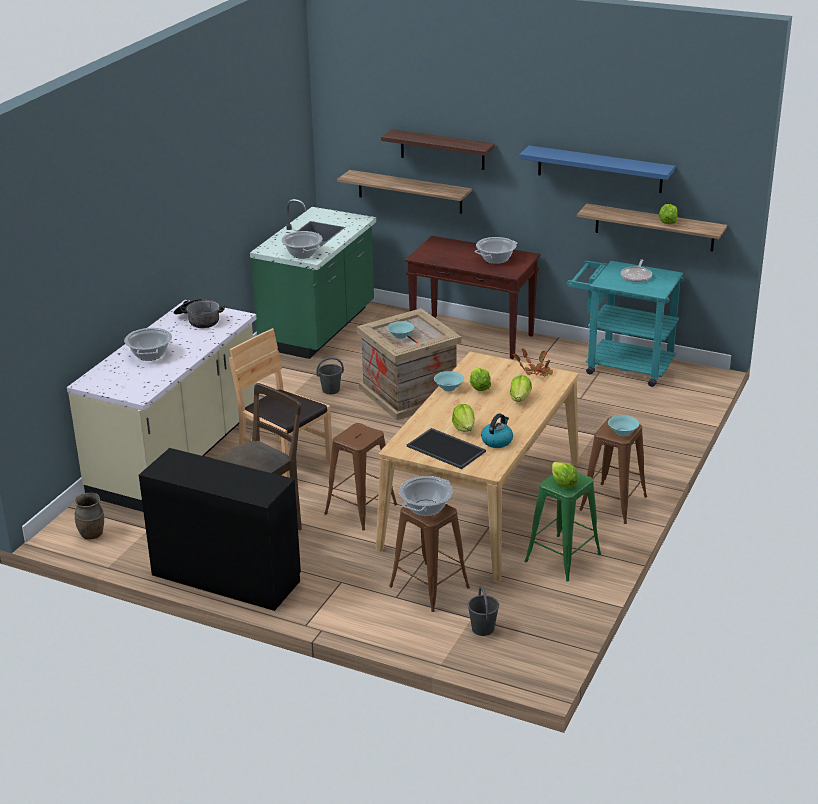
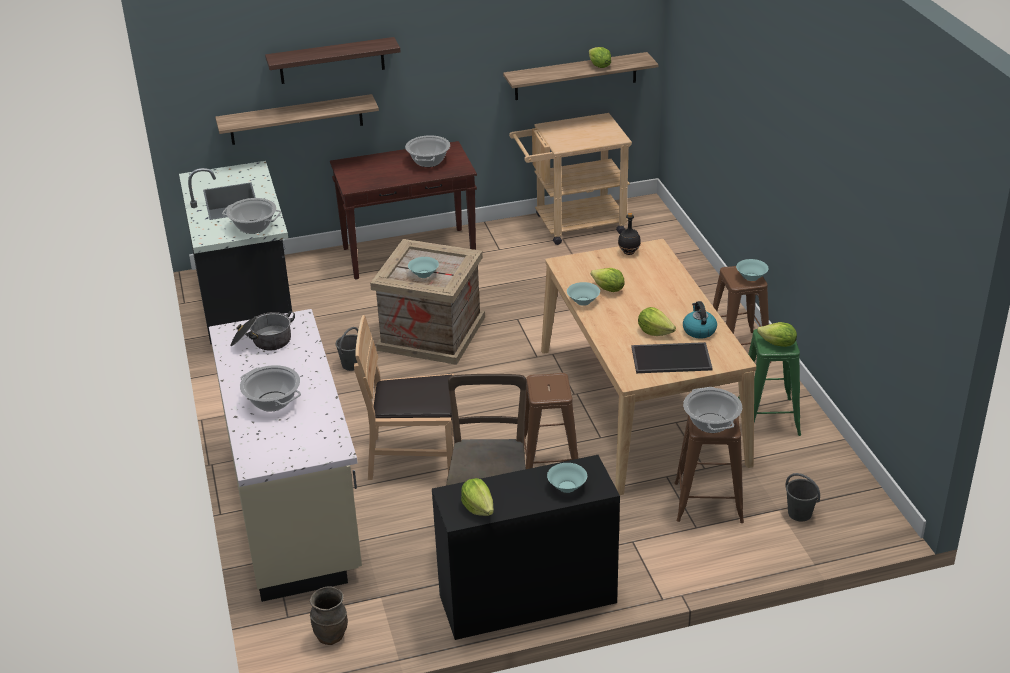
camera: 40 degrees left, 5 degrees up
(244, 486) = (567, 487): none -> turquoise bowl
(319, 328) = (248, 308): green counter -> black counter
(520, 398) = (656, 283): lettuce -> lettuce (478, 508)
(536, 371) = (629, 252): potted plant -> black bottle
(599, 169) = (514, 32): blue shelf -> none
(621, 365) = (572, 225): turquoise cart -> beige cart
(636, 276) = (579, 130): frying pan -> none

